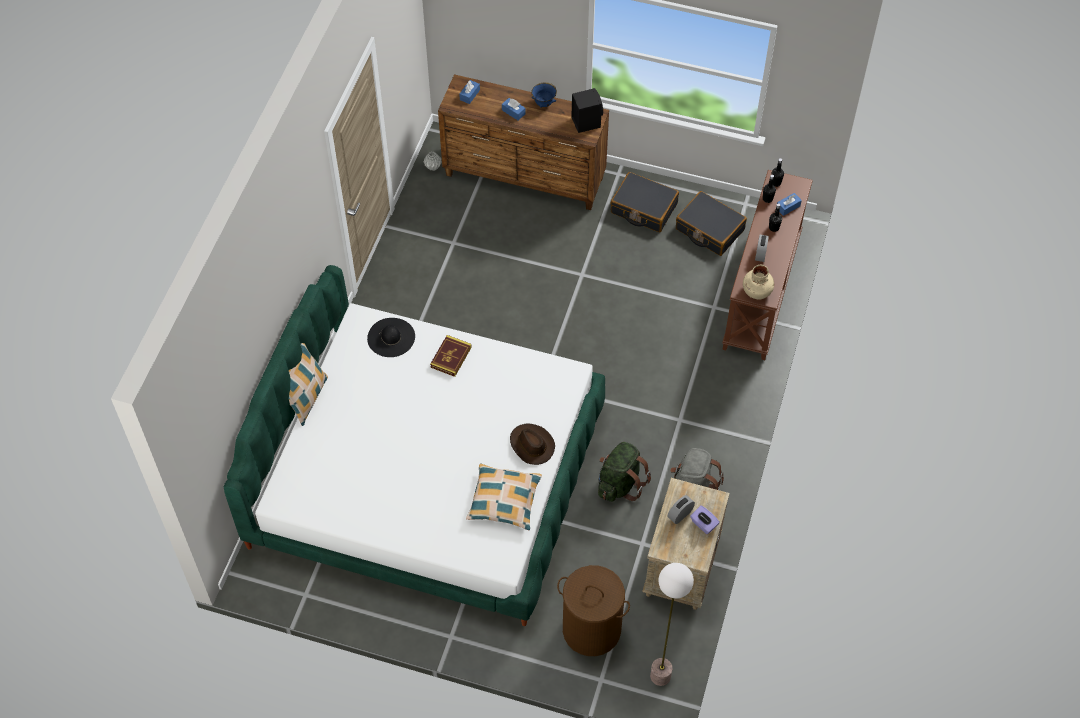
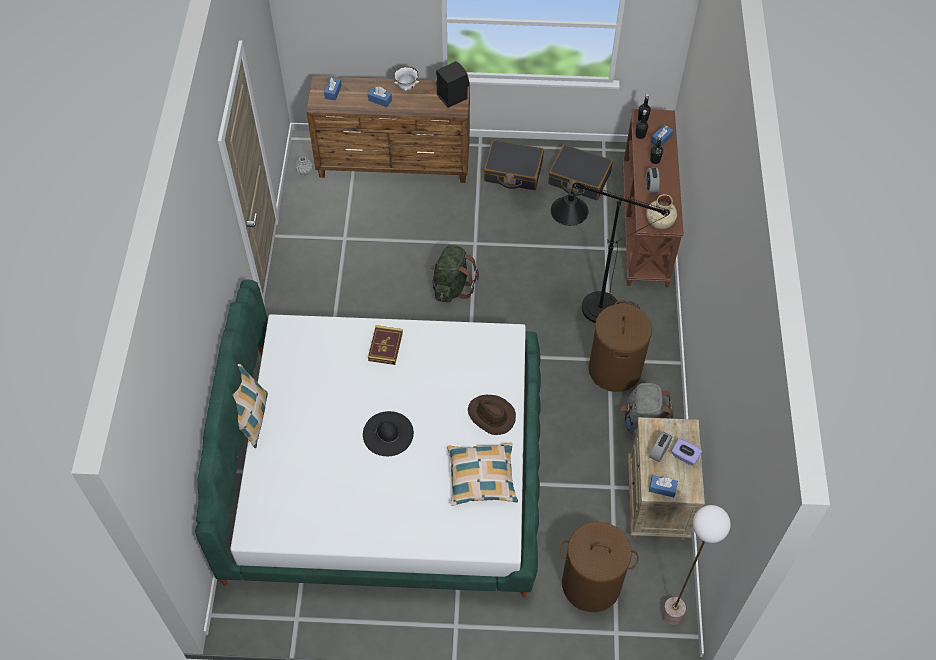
camera: 15 degrees left, 0 degrees up
(391, 337) = (320, 339): black hat -> black hat (388, 433)
(544, 103) = (407, 87): blue bowl -> white bowl
(620, 483) = (573, 433): green backpack -> green backpack (451, 286)
(671, 549) = (662, 488): none -> blue tissue box
(676, 363) = (589, 307): none -> black floor lamp
(682, 430) = (614, 369): none -> brown laundry basket

